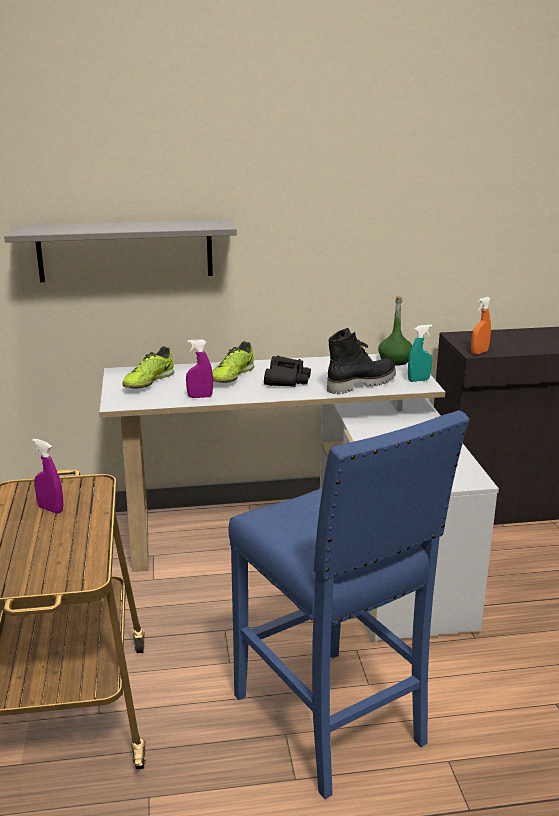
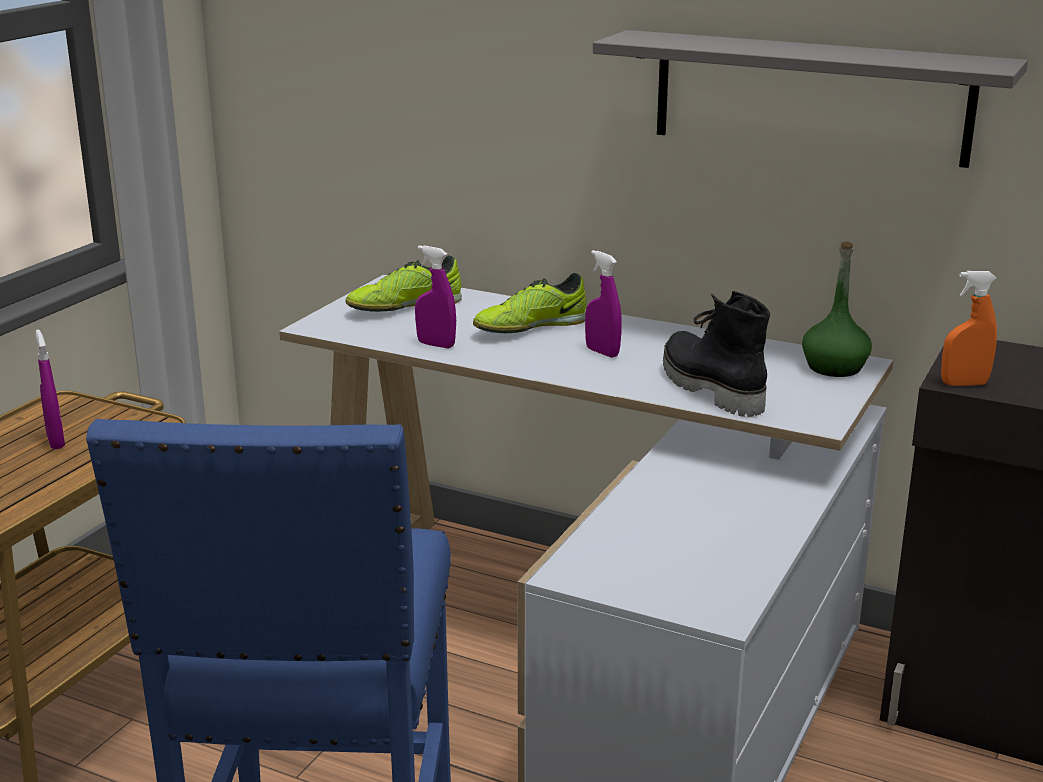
camera: 35 degrees right, 0 degrees up
(125, 250) = (424, 91): grey shelf -> grey shelf (810, 97)
(286, 379) = (602, 352): black binoculars -> purple spray bottle
(360, 384) = (709, 389): black boot -> black boot turned 120 degrees counterclockwise
(418, 380) = (822, 409): turquoise spray bottle -> none

